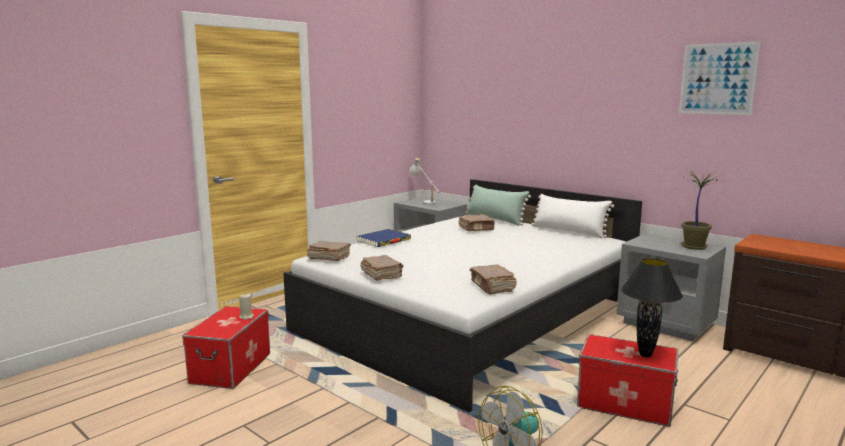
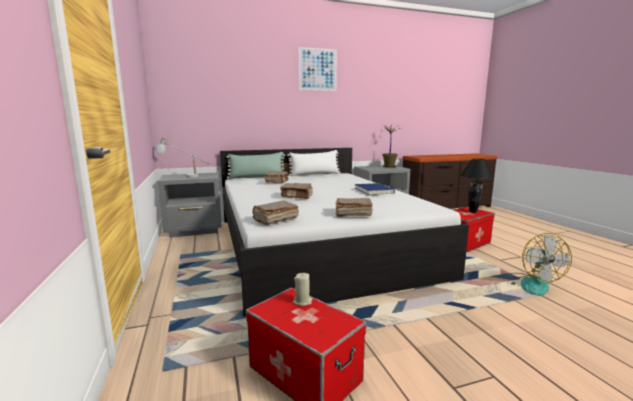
camera: 60 degrees left, 0 degrees up
(383, 240) = (255, 201): blue book -> blue book (374, 191)
(492, 287) = (410, 199): brown book -> brown book (297, 196)
(717, 79) = (383, 75): picture -> picture (317, 69)

